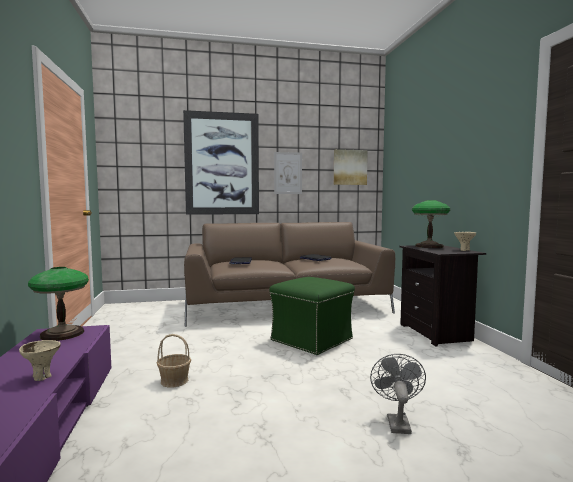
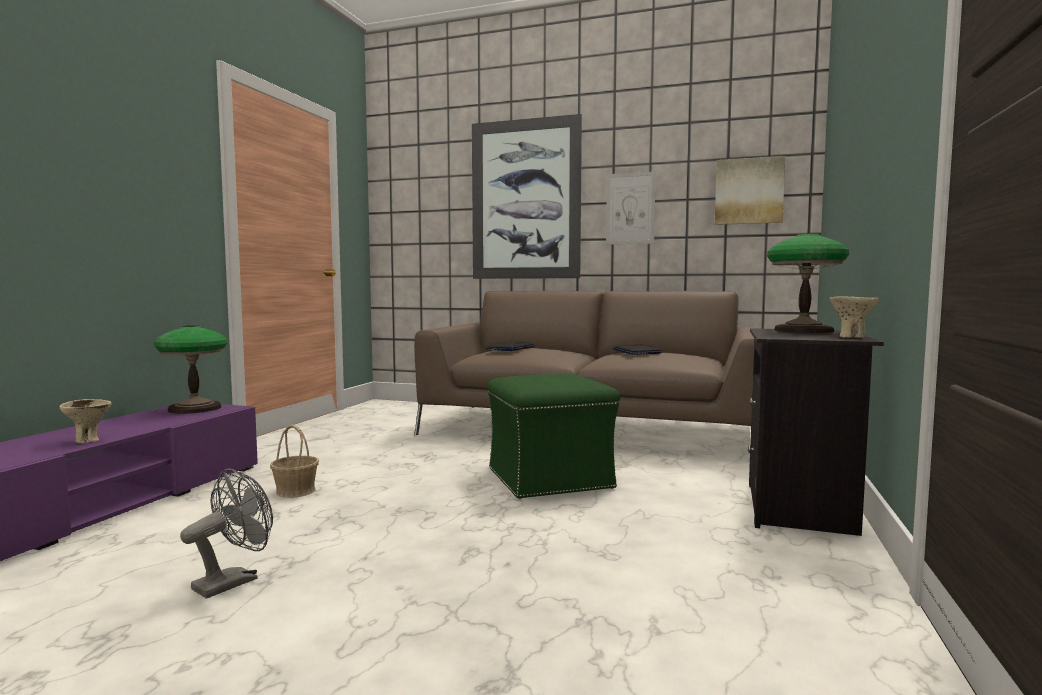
camera: 30 degrees right, 0 degrees up
(397, 422) = (469, 612): grey fan -> grey fan (234, 581)

